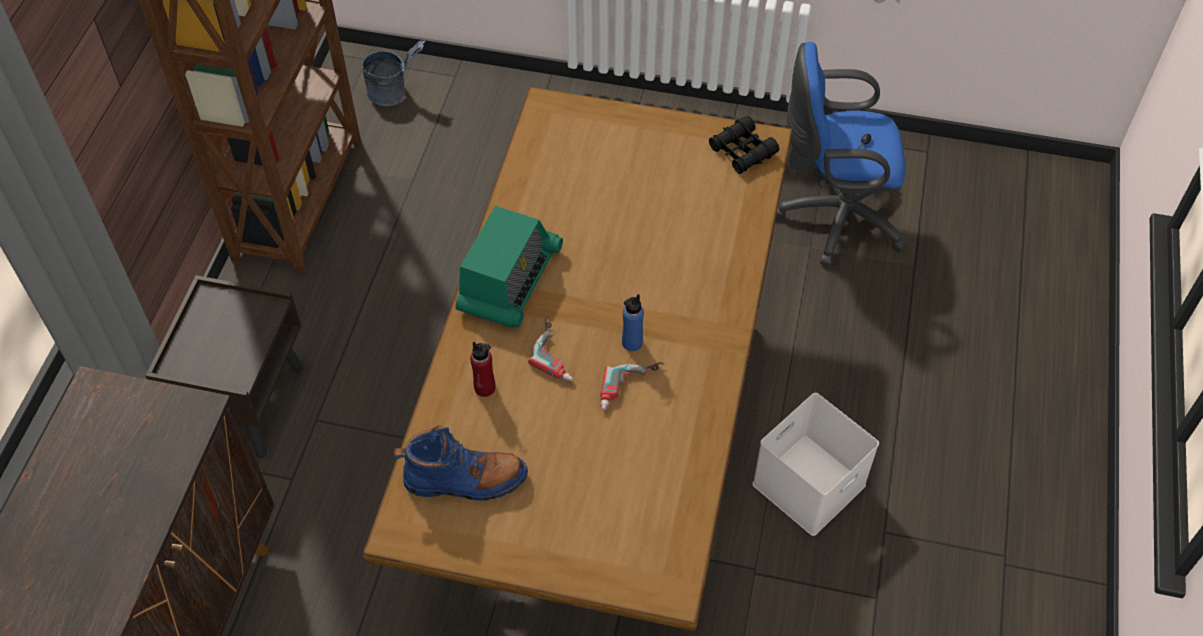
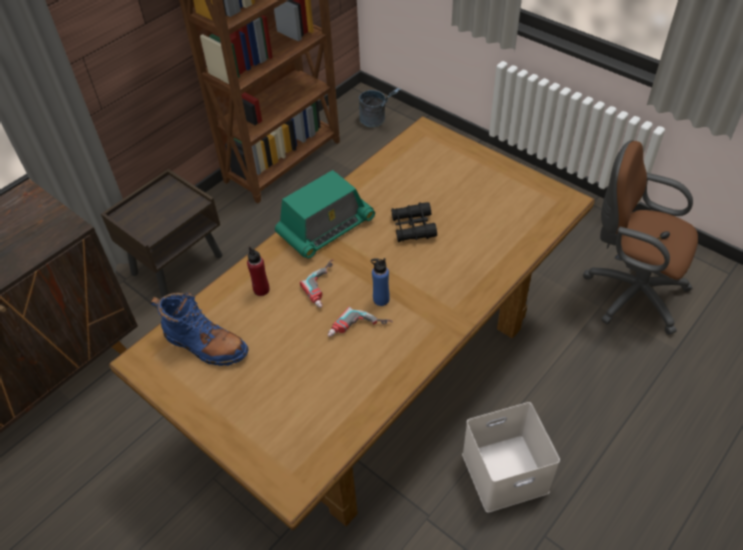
camera: 30 degrees right, 5 degrees down
(742, 151) = (546, 201): black binoculars -> black binoculars (413, 227)
(833, 216) = (629, 292): blue office chair -> brown office chair

